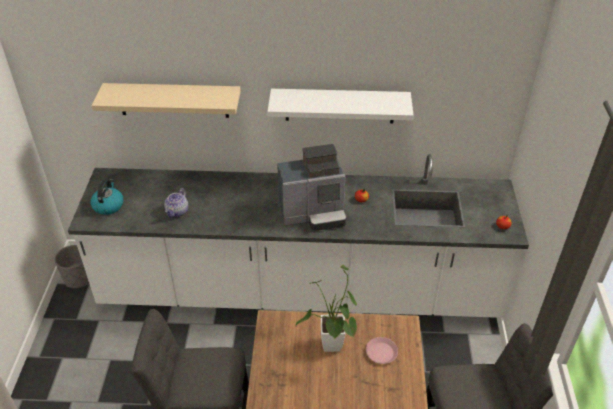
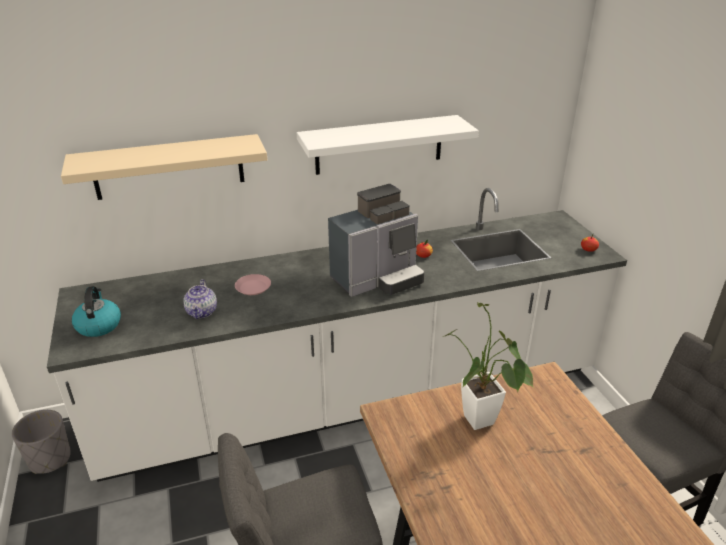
camera: 20 degrees left, 10 degrees down
(381, 352) = (542, 411): pink plate -> pink plate (253, 287)

